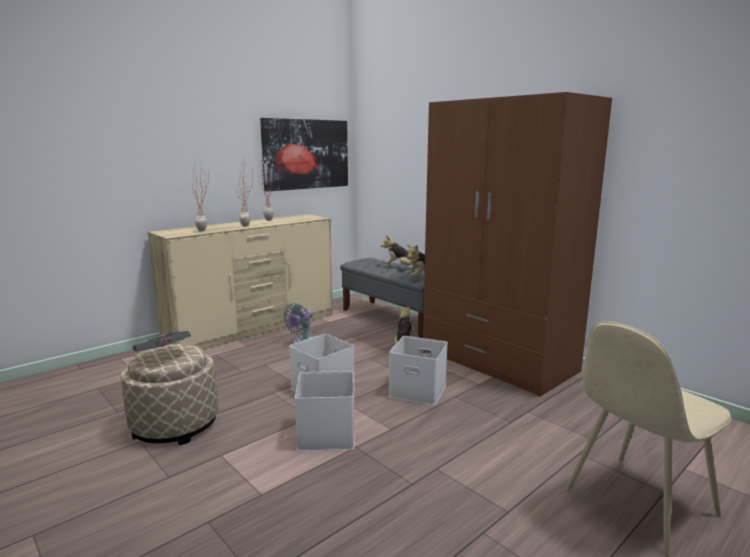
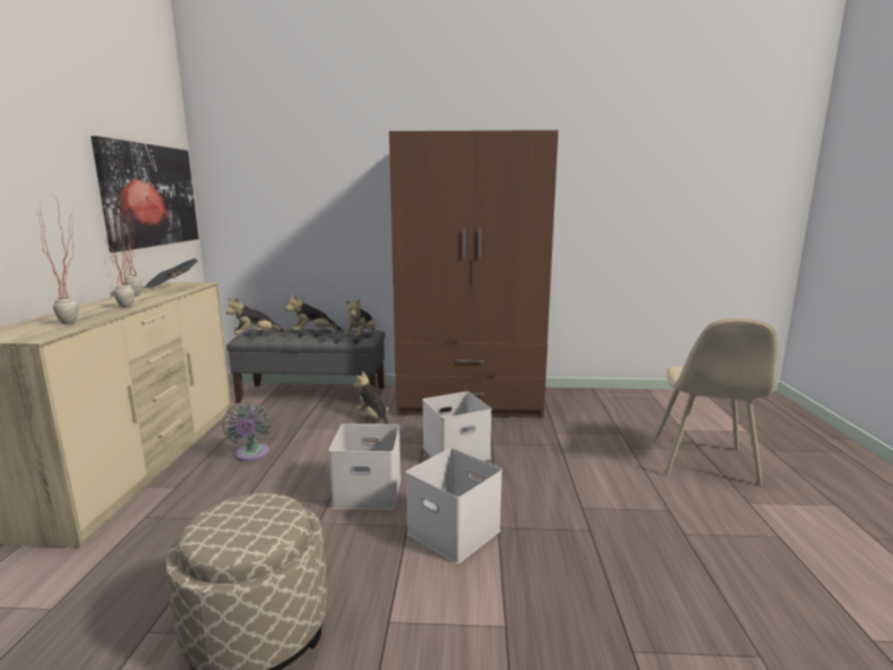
camera: 45 degrees left, 0 degrees up
(163, 356) = (245, 525): newspaper -> newspaper (172, 288)
(362, 262) = (255, 335): none -> plush toy

